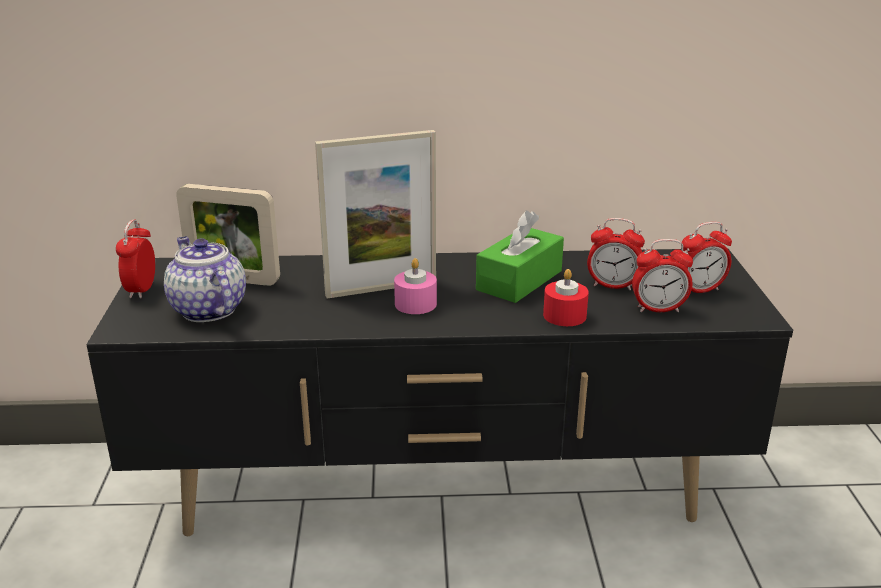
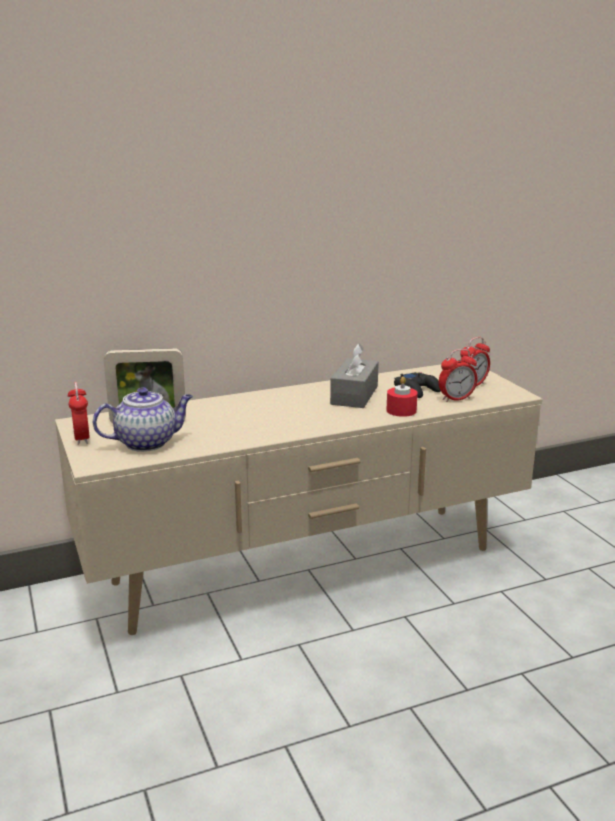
camera: 20 degrees left, 5 degrees down
(207, 309) = (147, 442): teapot -> teapot turned 120 degrees clockwise
(381, 288) = (264, 412): picture frame -> none
(415, 304) = (297, 418): pink candle -> none
(442, 493) = (308, 567): black tv stand -> beige tv stand
(519, 280) = (354, 395): green tissue box -> grey tissue box
(613, 286) = (417, 390): alarm clock -> black game controller

